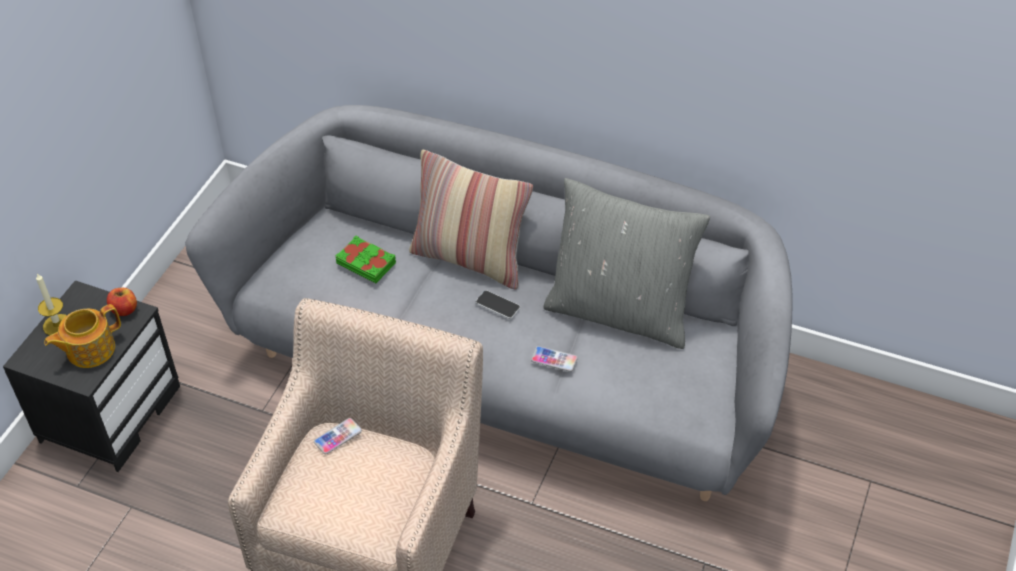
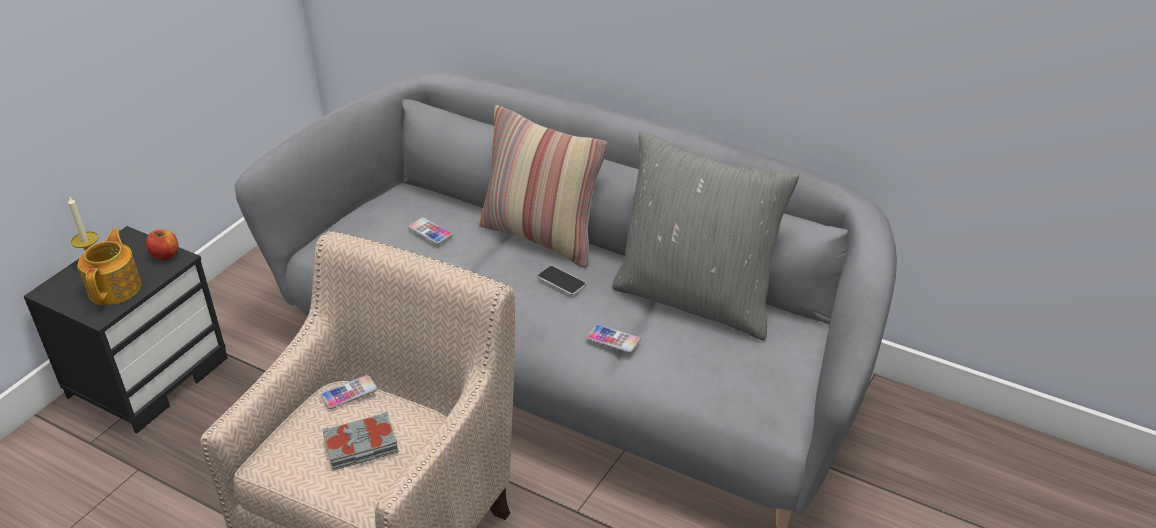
camera: 10 degrees right, 10 degrees down
(89, 349) = (116, 288): teapot -> teapot turned 120 degrees clockwise
(363, 488) = (361, 447): none -> grey book
(366, 263) = (430, 232): green book -> phone

